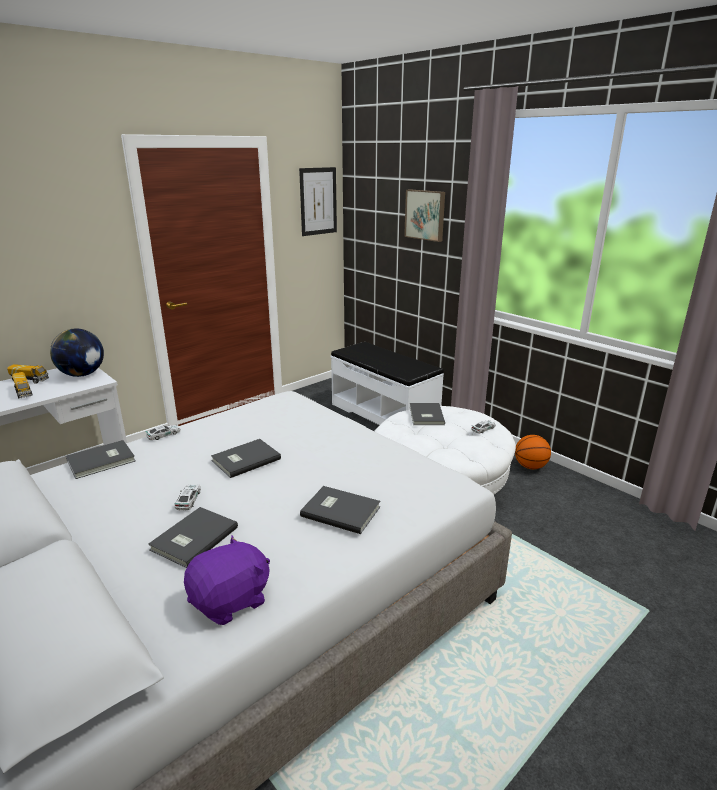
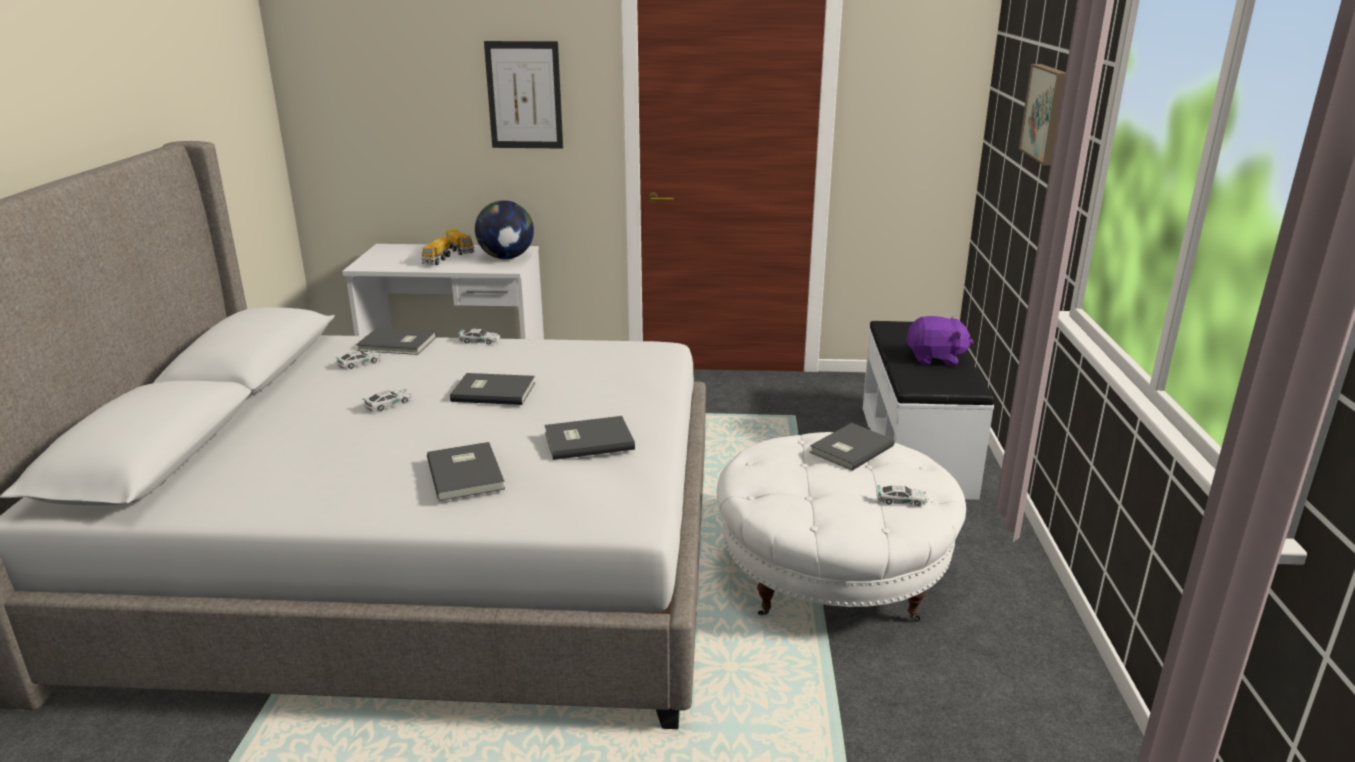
camera: 45 degrees right, 0 degrees up
(99, 485) = (360, 363): none -> toy car
(192, 538) = (332, 434): grey book -> grey book (587, 440)
(231, 601) = (269, 493): purple plush toy -> purple plush toy (935, 359)
(318, 201) = (934, 73): picture -> picture (524, 95)
(530, 466) = (1033, 623): basketball -> none

